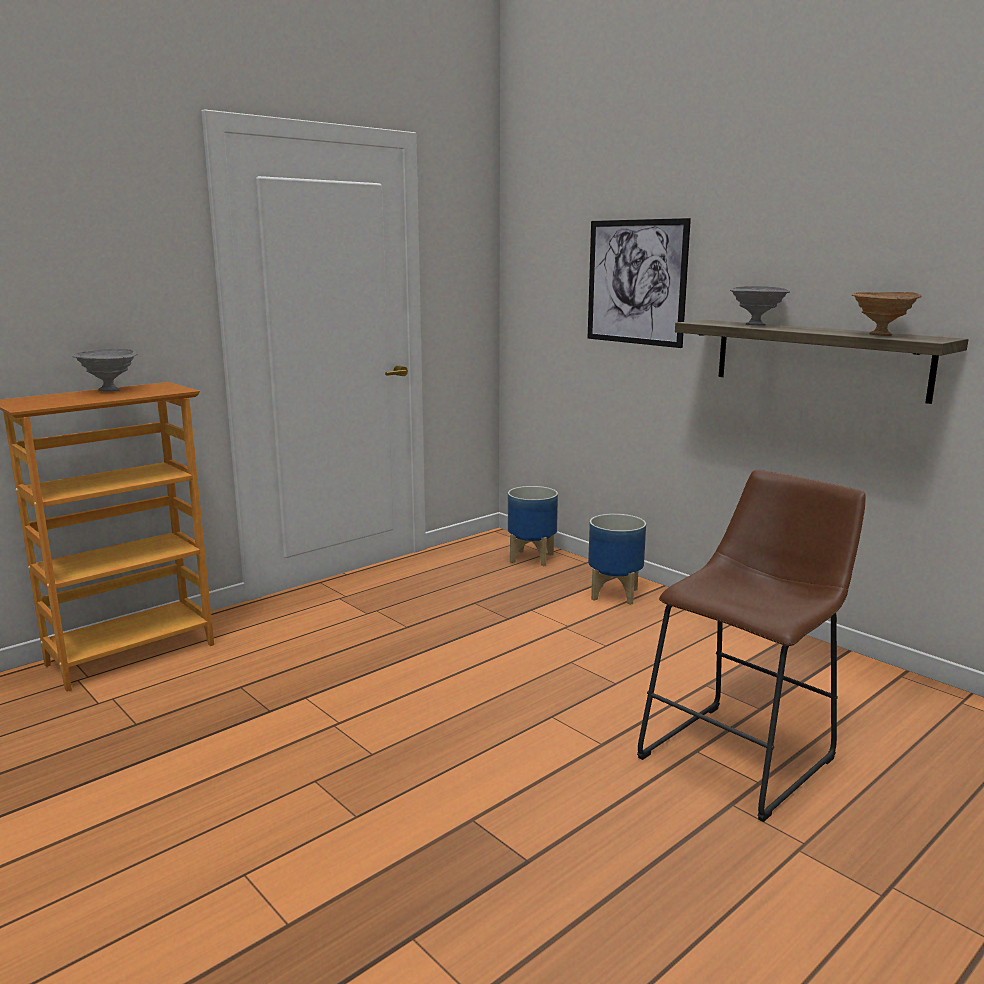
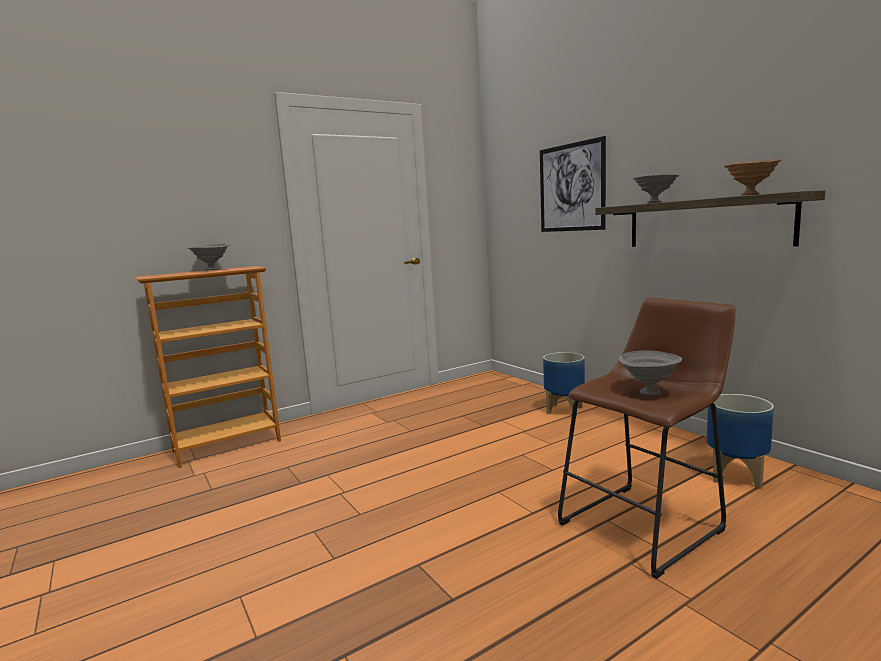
camera: 10 degrees right, 5 degrees down
(531, 558) = (509, 388): planter -> planter (736, 476)
(758, 597) = (649, 393): none -> grey bowl

